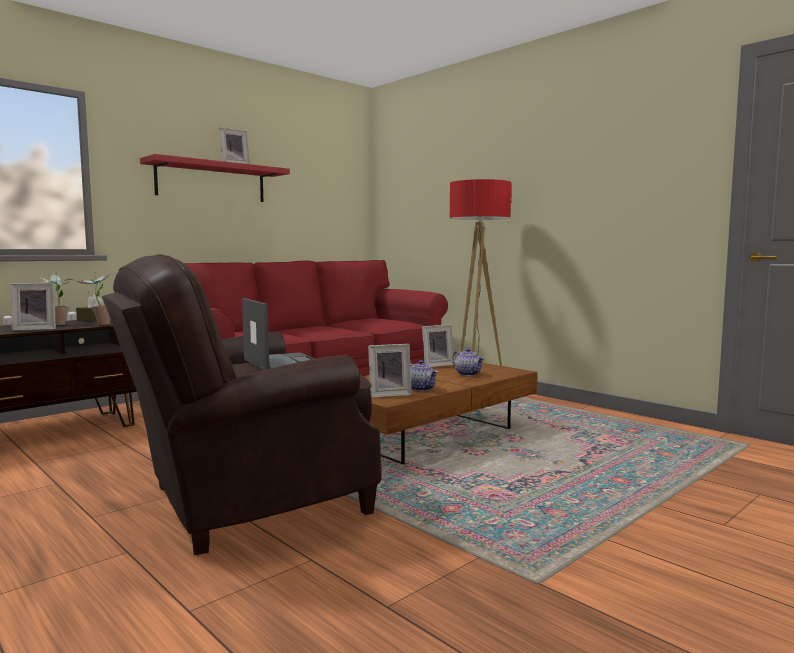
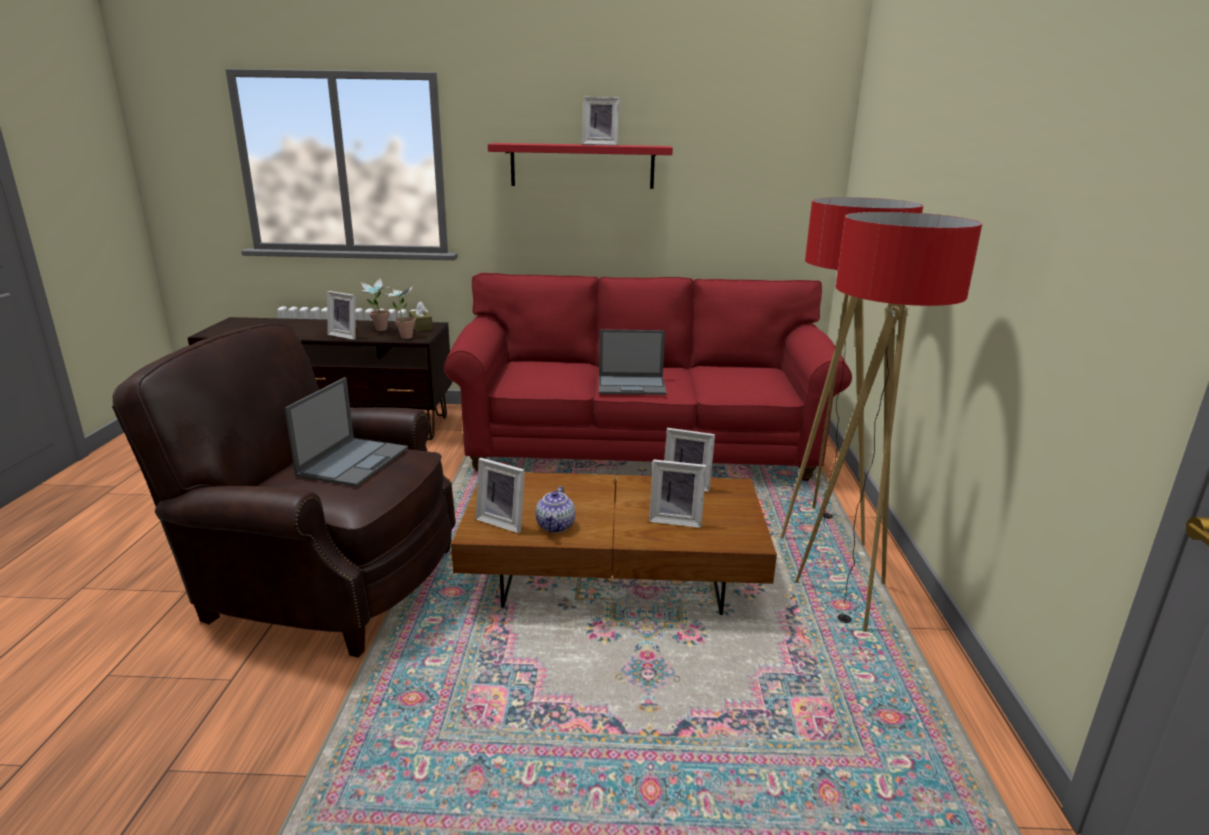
camera: 45 degrees right, 15 degrees up
(323, 332) = (632, 385): none -> laptop
(468, 374) = (676, 519): teapot -> picture frame
(540, 409) = (847, 599): none -> floor lamp

